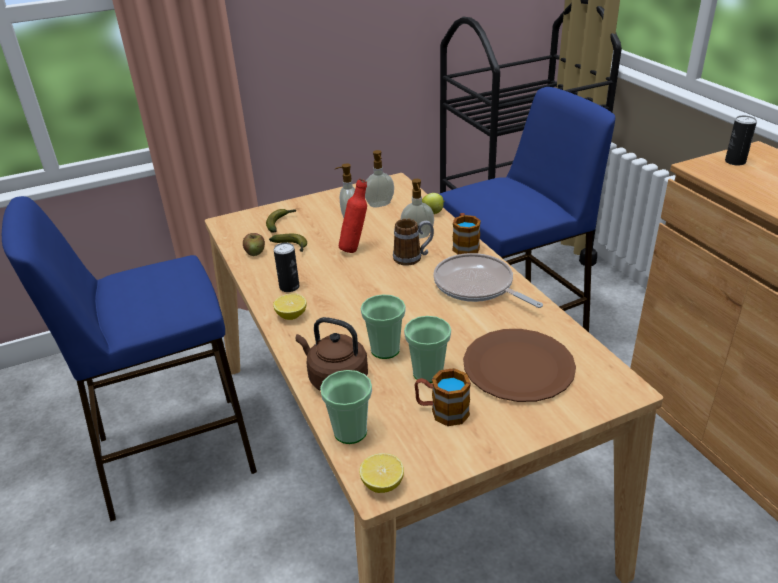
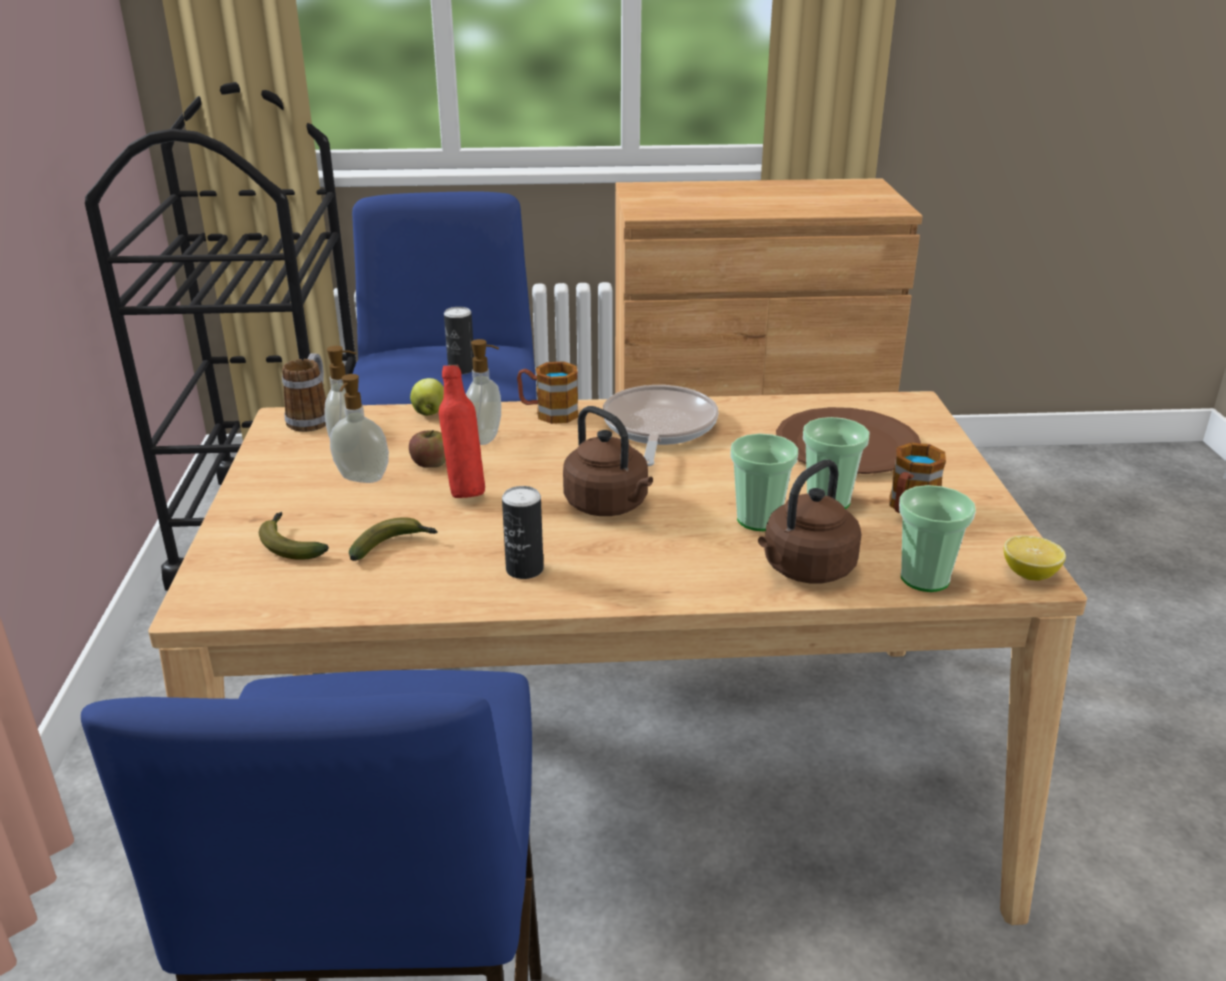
camera: 70 degrees left, 5 degrees down
(255, 252) = (368, 587): apple -> apple (431, 463)
(291, 315) = (614, 580): lemon -> none
(368, 294) = (609, 506): none -> brown kettle
(413, 257) = (542, 453): mug -> mug (312, 418)
(477, 286) = (658, 428): frying pan -> frying pan turned 120 degrees clockwise
(735, 161) = (653, 199): can -> can (461, 369)

